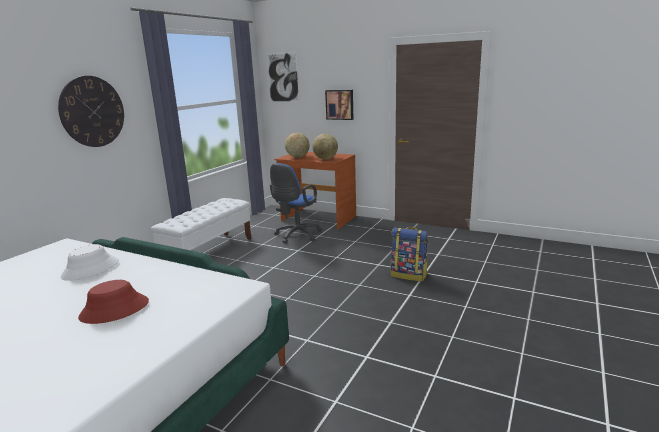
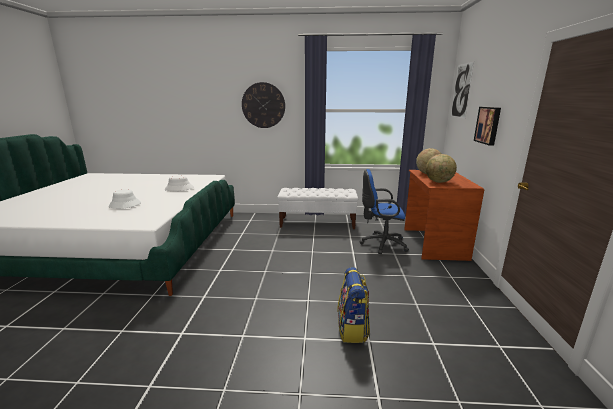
camera: 65 degrees right, 0 degrees up
(114, 310) = (125, 204): red hat -> white hat

